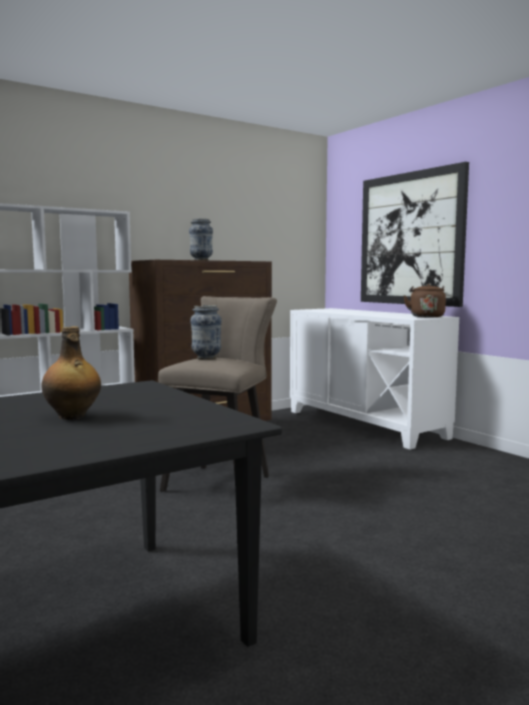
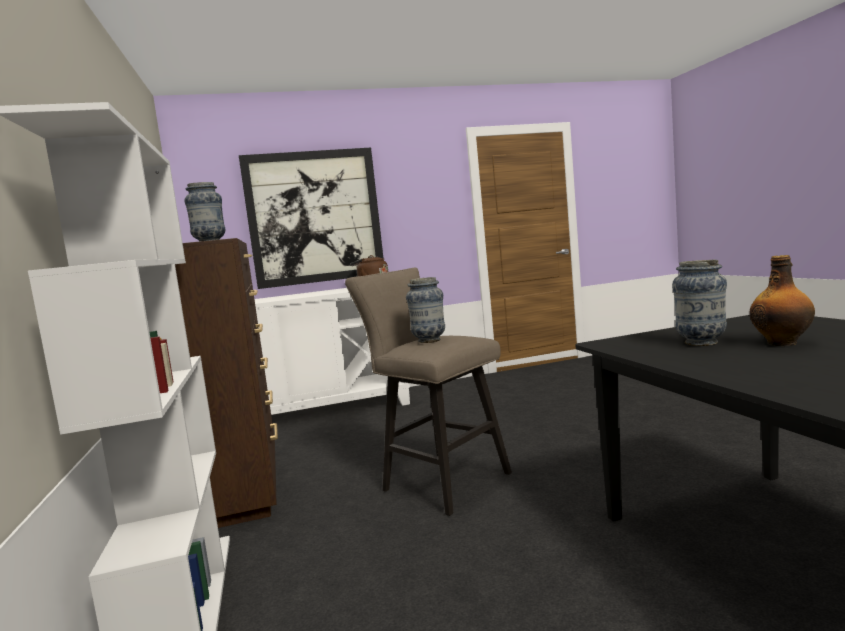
camera: 70 degrees left, 0 degrees up
(107, 401) = (701, 343): none -> vase

